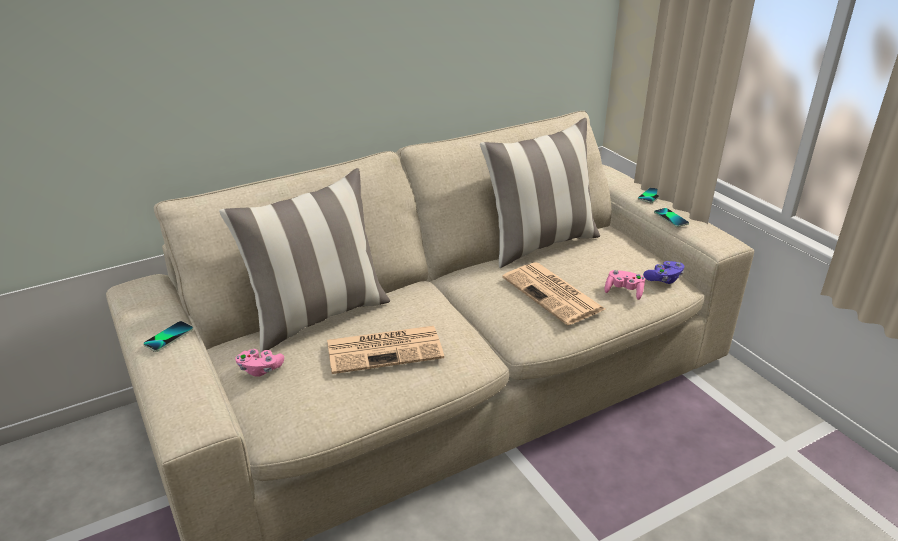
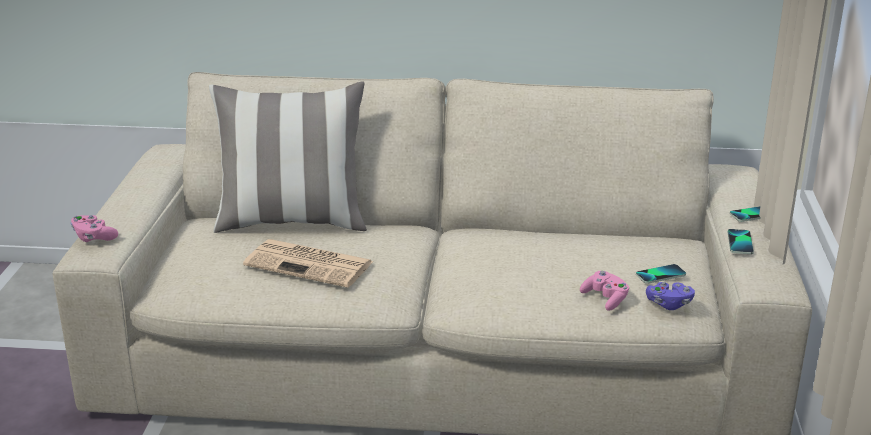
camera: 35 degrees right, 5 degrees down
(169, 337) = (144, 189): phone -> phone (660, 275)
(260, 369) = (198, 243): pink game controller -> pink game controller (94, 237)
(539, 243) = (582, 230): pillow -> none
(554, 294) = (525, 276): newspaper -> none

